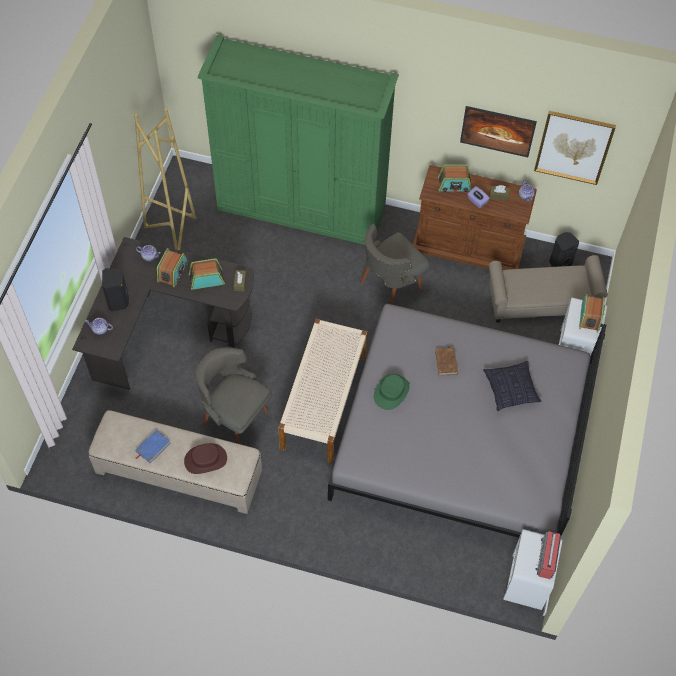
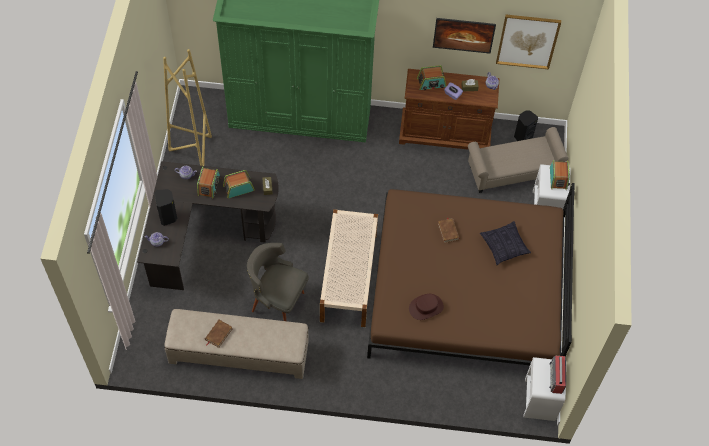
camera: 10 degrees left, 0 degrees up
(153, 447) = (218, 334): blue book -> brown book
(205, 459) = (264, 338): brown hat -> brown hat (426, 307)
(391, 287) = (387, 175): grey chair -> none
(391, 392) = (408, 261): green hat -> none
(461, 436) = (467, 291): grey bed -> brown bed

